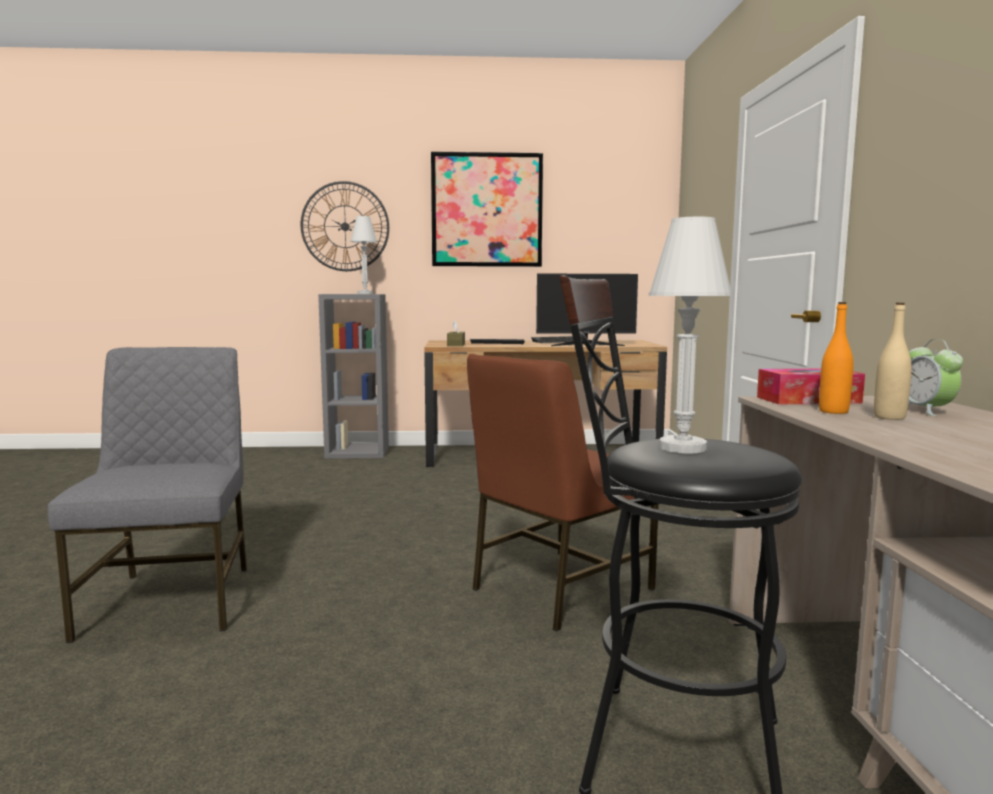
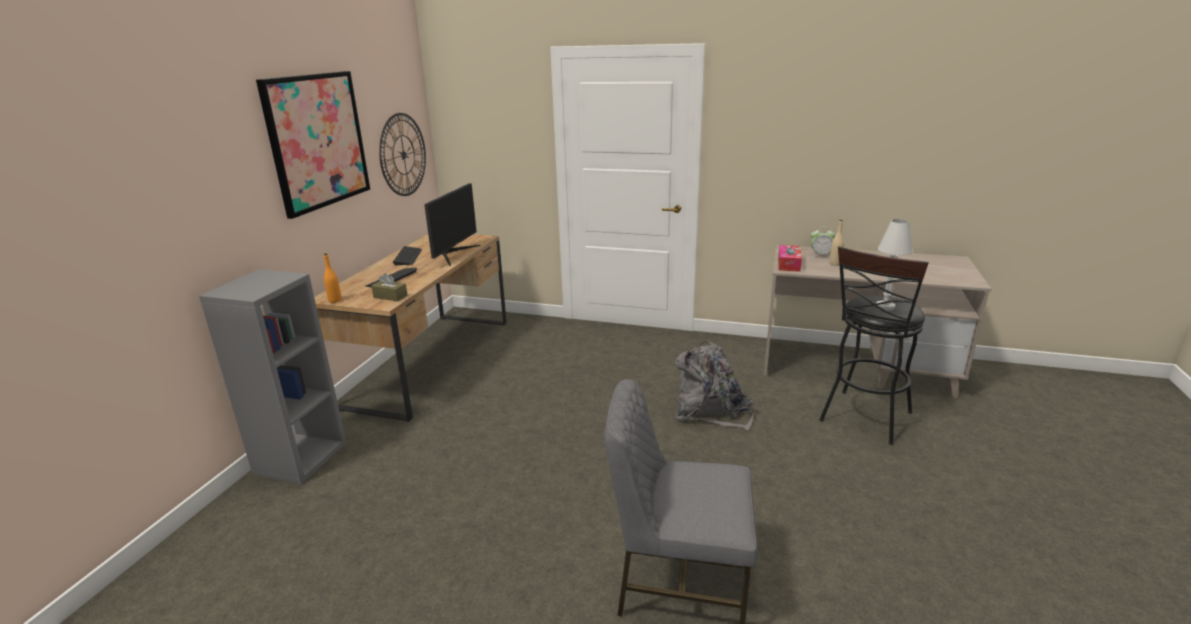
camera: 70 degrees left, 15 degrees up
(345, 226) = (187, 197): wall clock -> wall clock (403, 155)
(365, 293) = (267, 278): white table lamp -> none
(558, 589) = (711, 411): brown chair -> grey backpack
(833, 411) = (821, 268): orange bottle -> orange bottle (335, 300)

